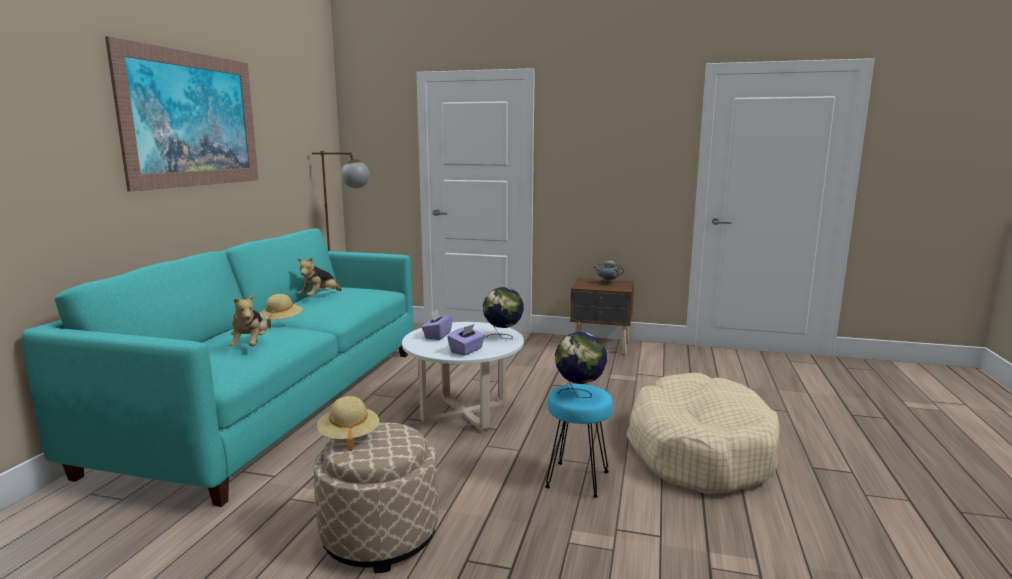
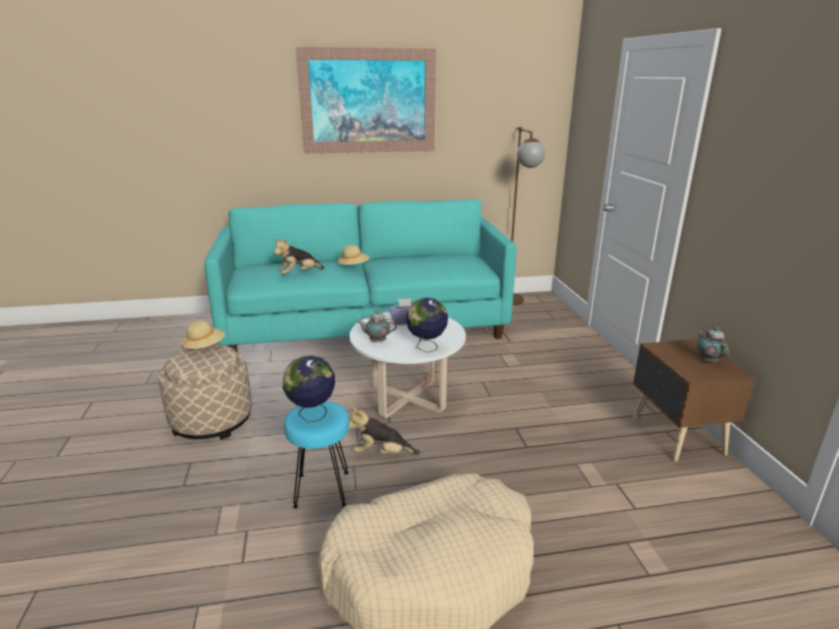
camera: 65 degrees right, 10 degrees up
(320, 297) = (427, 258): plush toy -> plush toy (382, 453)
(467, 350) = (376, 341): purple tissue box -> teapot

